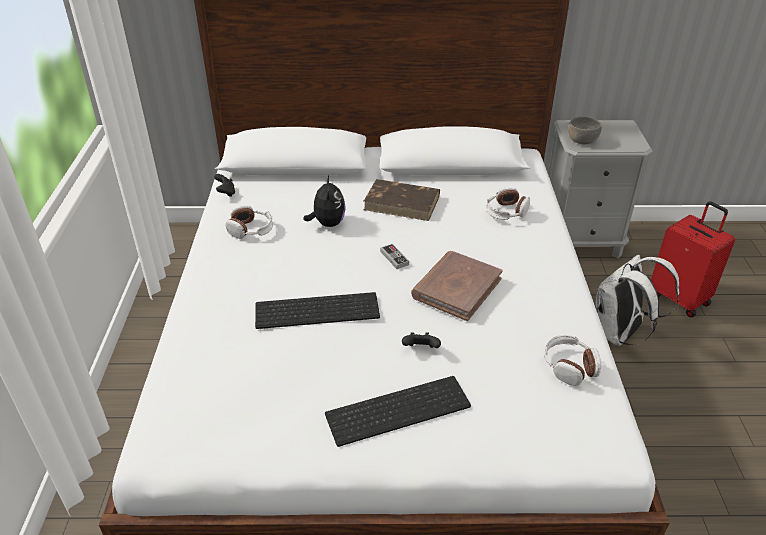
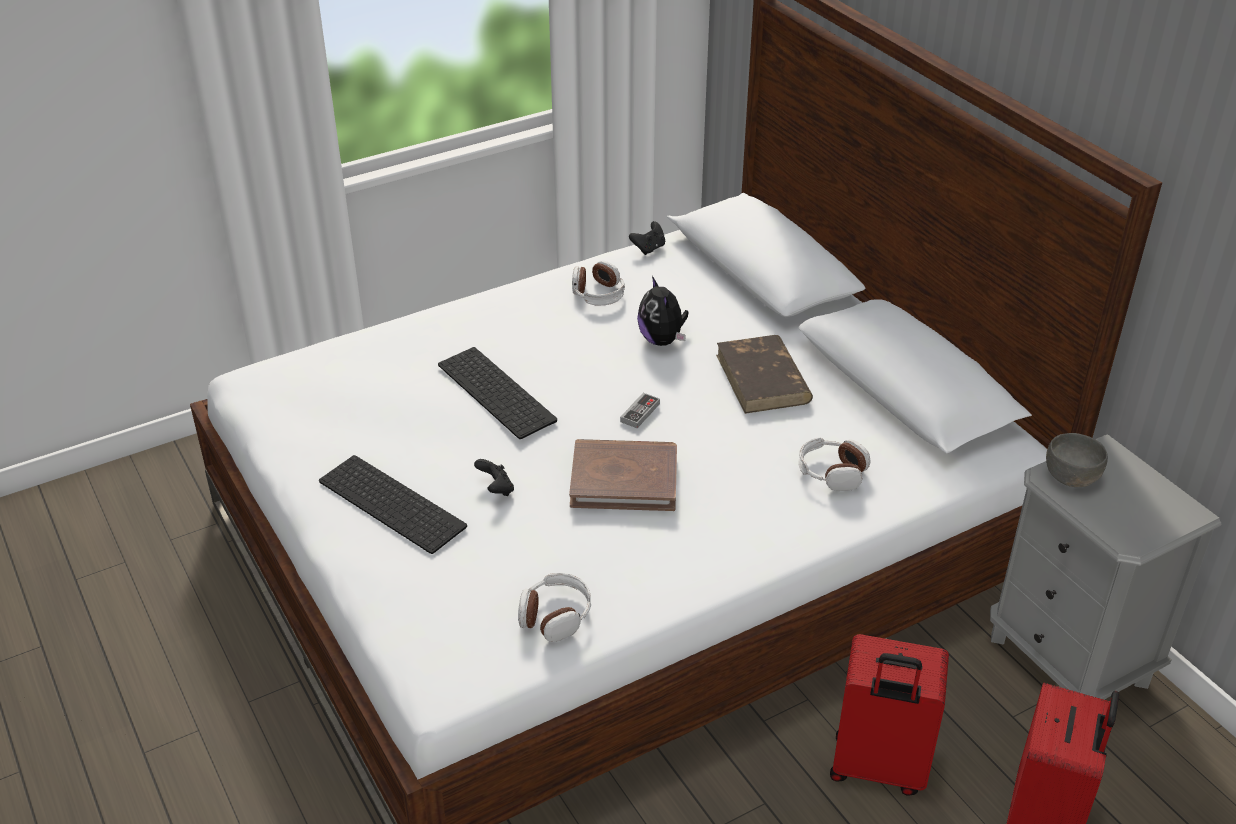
camera: 60 degrees right, 0 degrees up
(327, 223) = (662, 340): plush toy -> plush toy turned 105 degrees clockwise
(619, 334) = (877, 768): white backpack -> red suitcase

